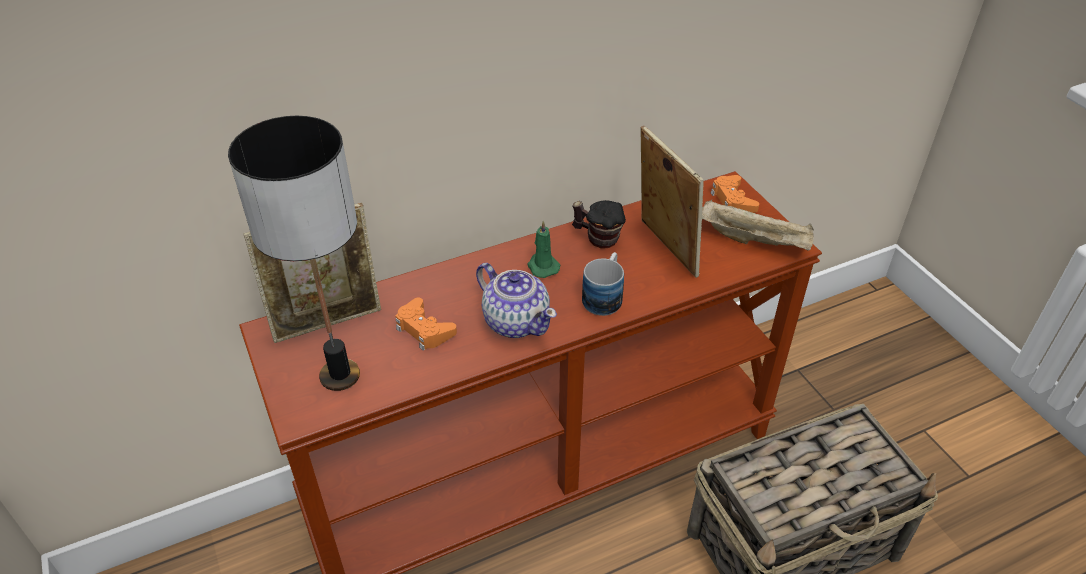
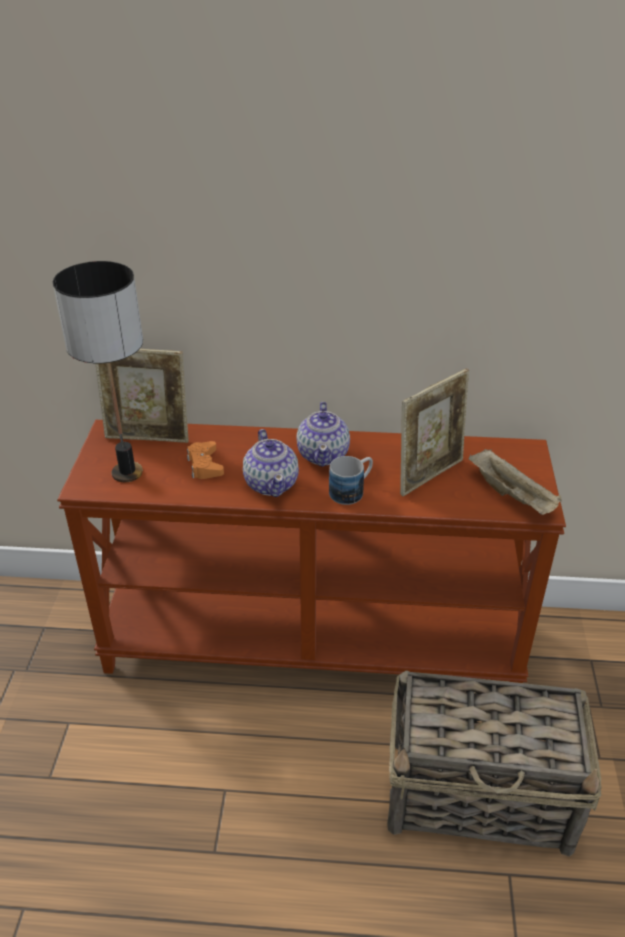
camera: 30 degrees right, 5 degrees down
(542, 266) = (323, 454): green candle -> teapot
(598, 238) = (383, 450): mug -> none
(664, 248) = (430, 475): picture frame -> picture frame turned 45 degrees clockwise
(732, 201) = (521, 460): orange game controller -> none

